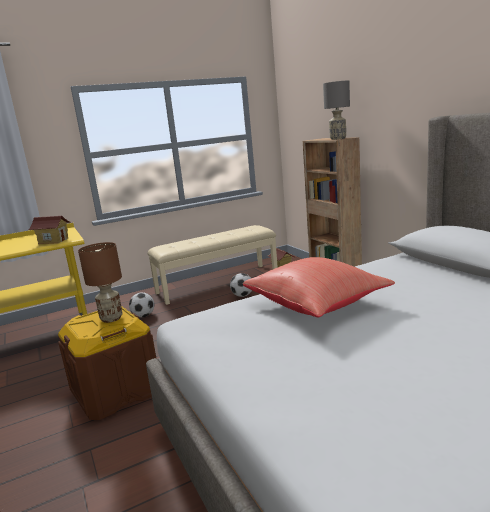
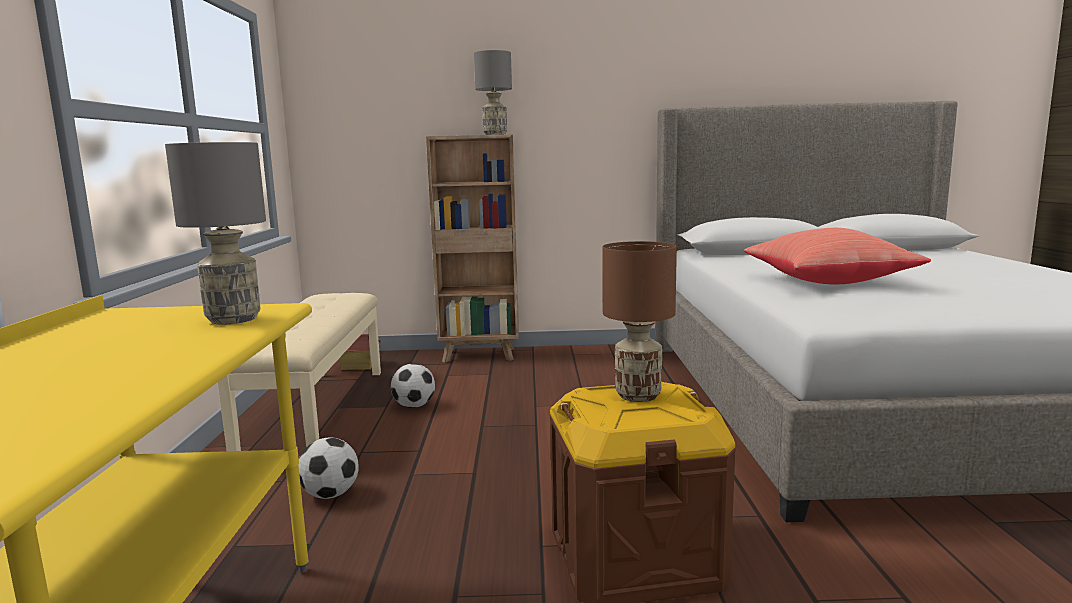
camera: 65 degrees left, 5 degrees down
(53, 241) = (232, 319): toy house -> grey table lamp

